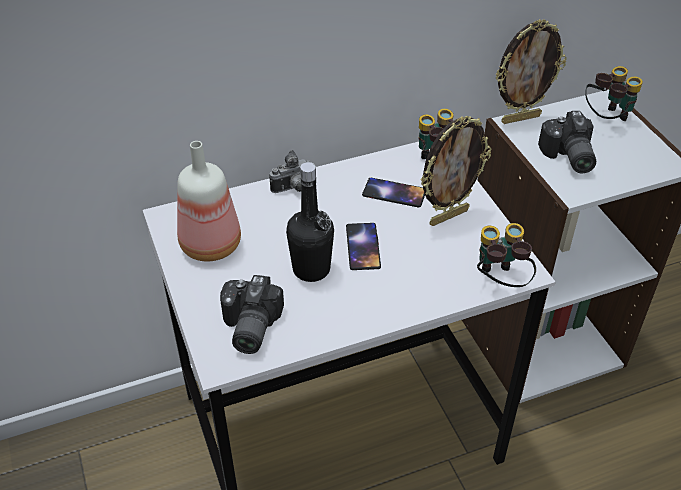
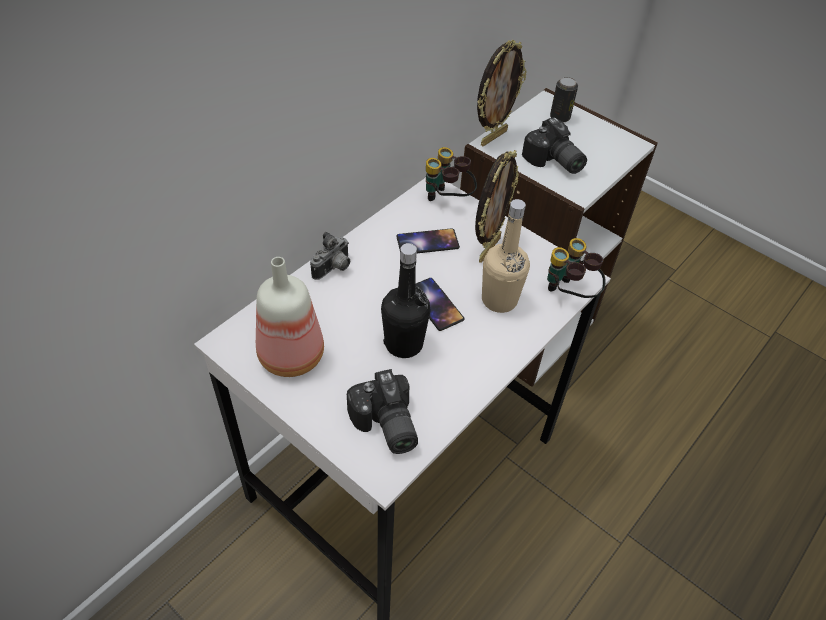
camera: 30 degrees left, 5 degrees up
(426, 263) = (499, 300): none -> beige bottle
(606, 118) = (560, 117): binoculars -> can

